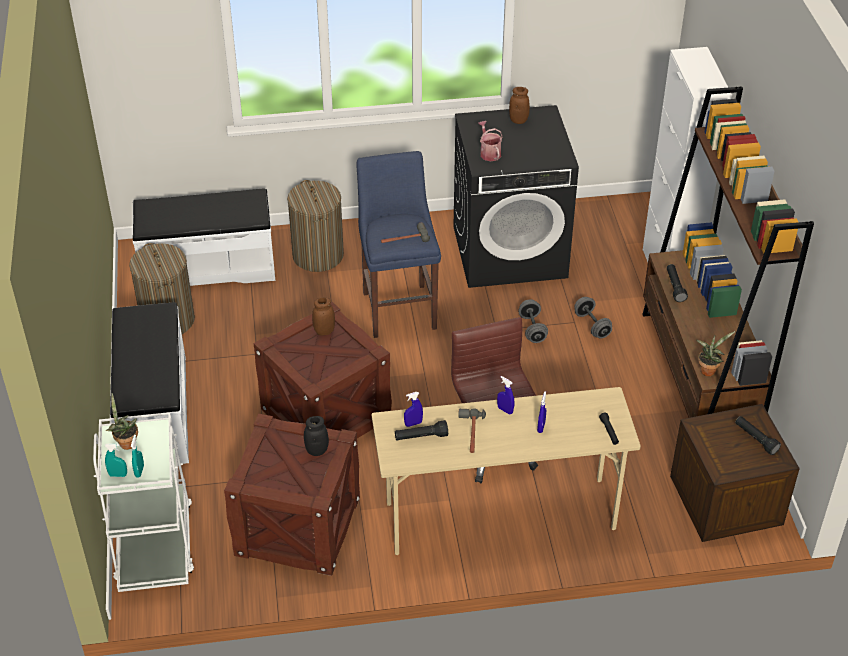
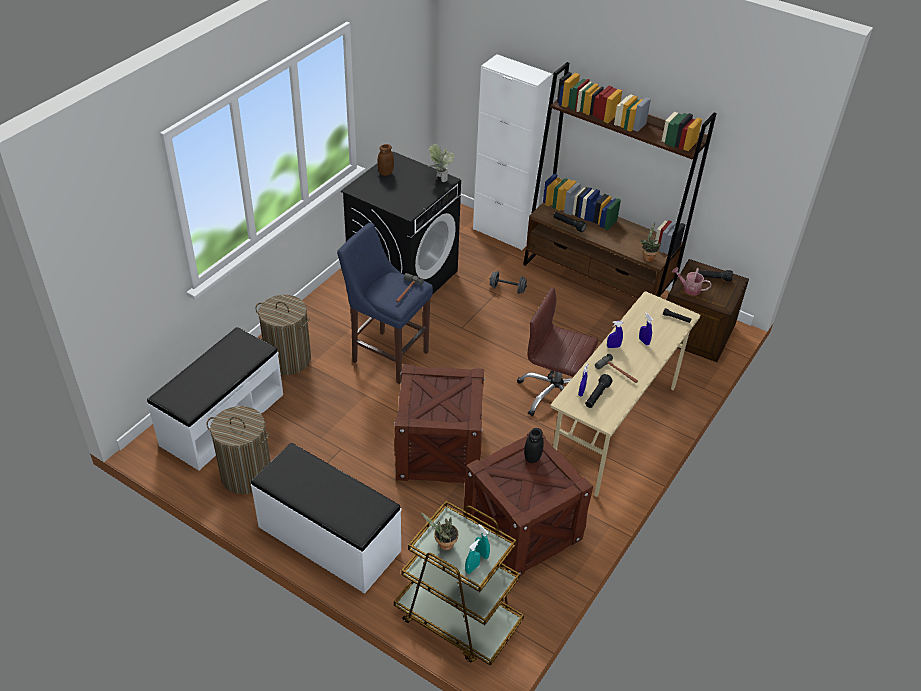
camera: 50 degrees left, 0 degrees up
(154, 544) = (457, 618): white cart -> brown cart
(324, 331) = (425, 385): brown jar -> none
(489, 152) = (399, 201): watering can -> watering can (689, 288)
(532, 329) = (480, 313): grey dumbbell -> none
(559, 153) = (439, 178): none -> potted plant

